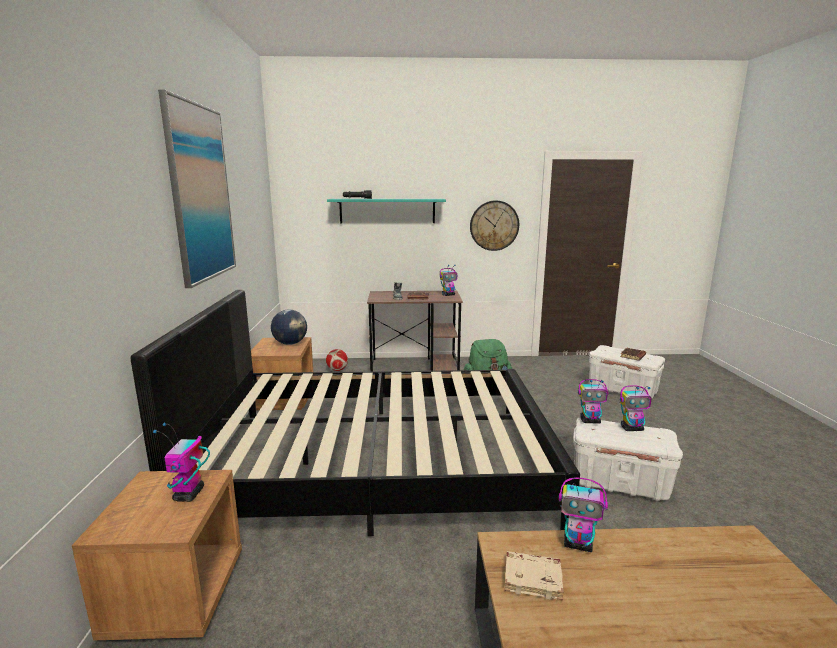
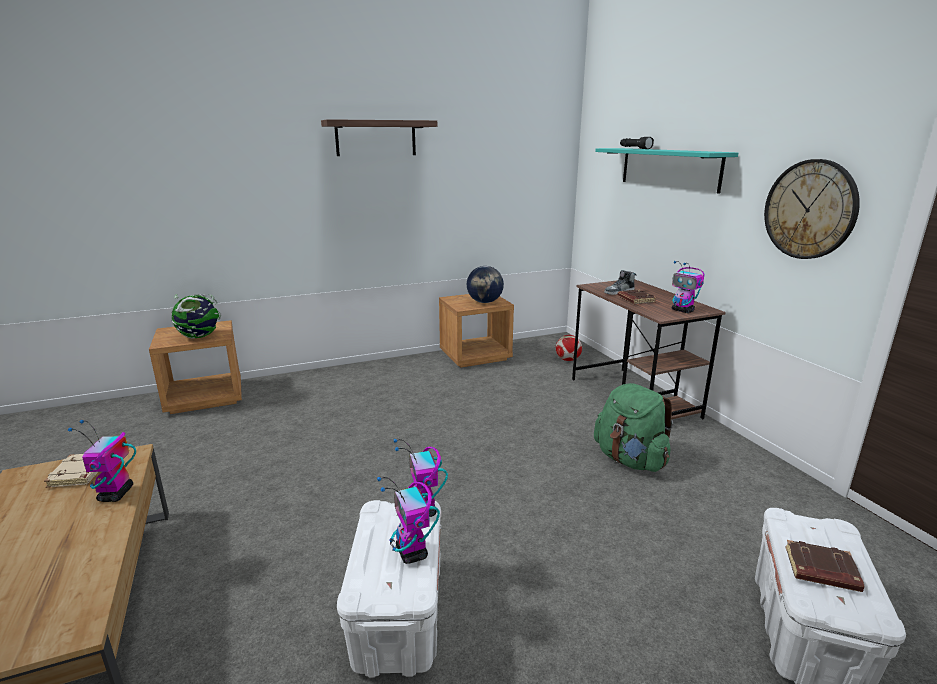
camera: 70 degrees right, 5 degrees up
(188, 495) = (199, 337): toy robot -> globe
(201, 193) = (376, 138): picture -> shelf
(377, 463) = (377, 424): black bed -> none

